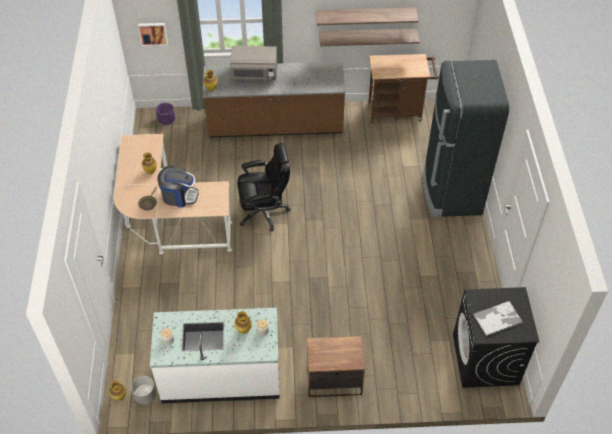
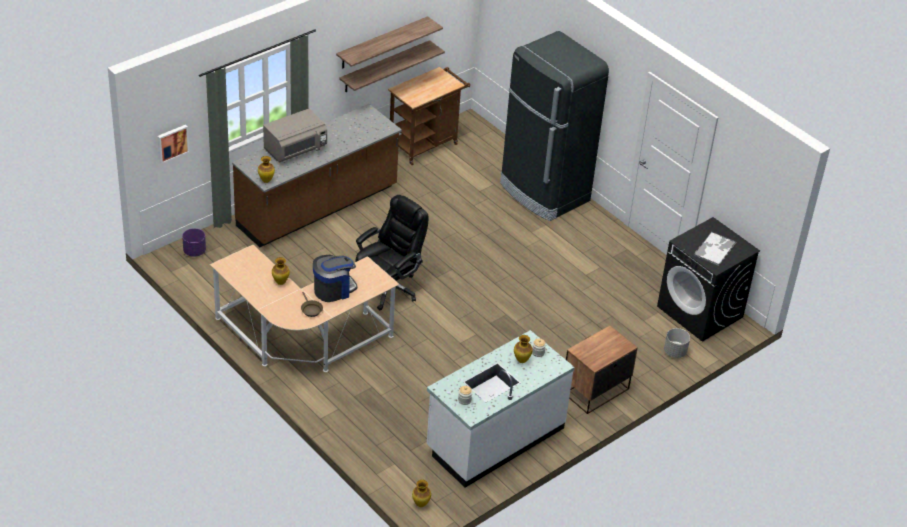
camera: 40 degrees left, 10 degrees down
(145, 395) = (443, 490): grey planter -> grey planter (675, 352)

